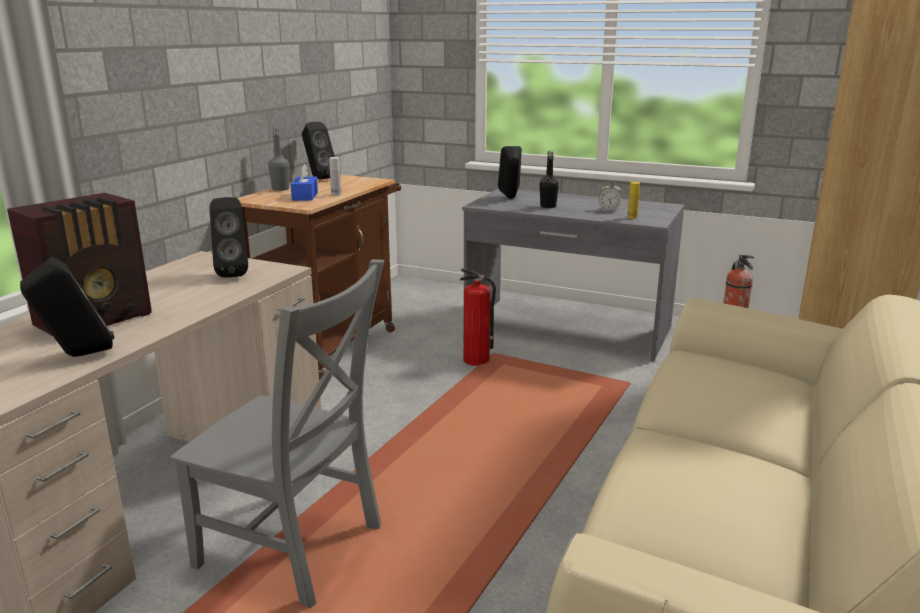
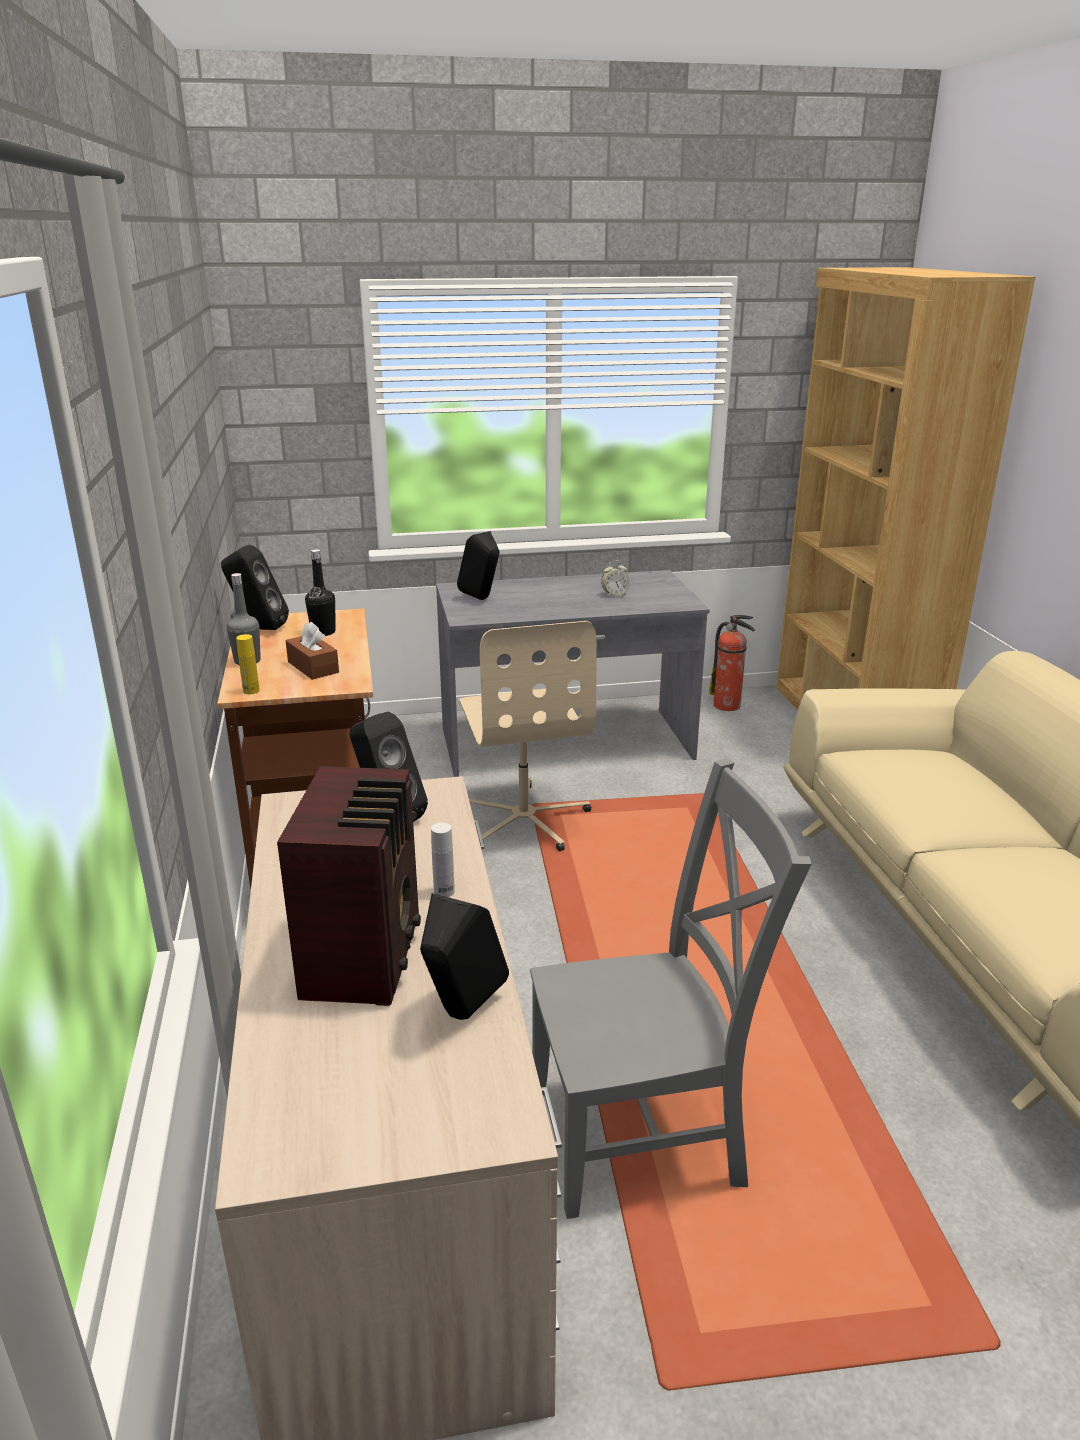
camera: 35 degrees left, 5 degrees up
(305, 196) = (313, 667): blue tissue box -> brown tissue box
(336, 194) = (347, 654): white bottle -> white bottle (444, 891)
(477, 360) = (524, 819): fire extinguisher -> beige office chair
(548, 206) = (545, 603): black bottle -> black bottle (323, 632)
(632, 217) = (655, 601): yellow bottle -> yellow bottle (251, 691)

